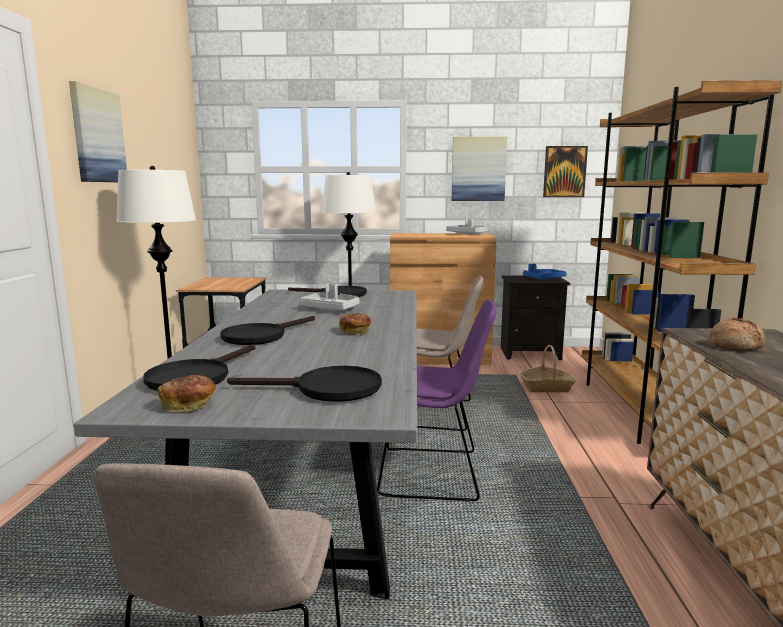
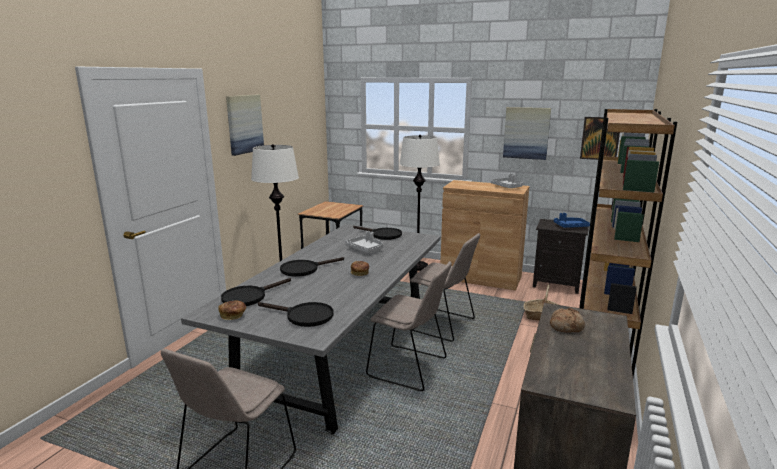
camera: 20 degrees right, 5 degrees up
(434, 474) = (410, 368): purple chair -> beige chair

